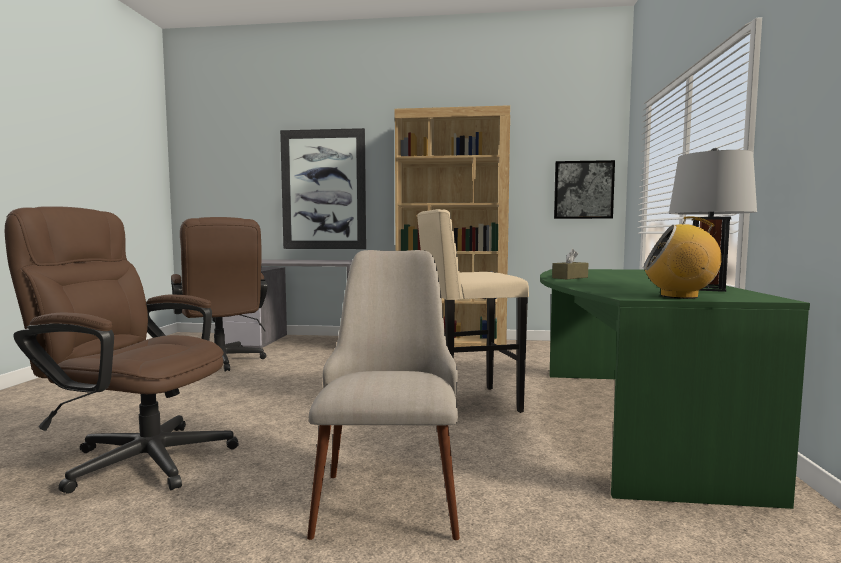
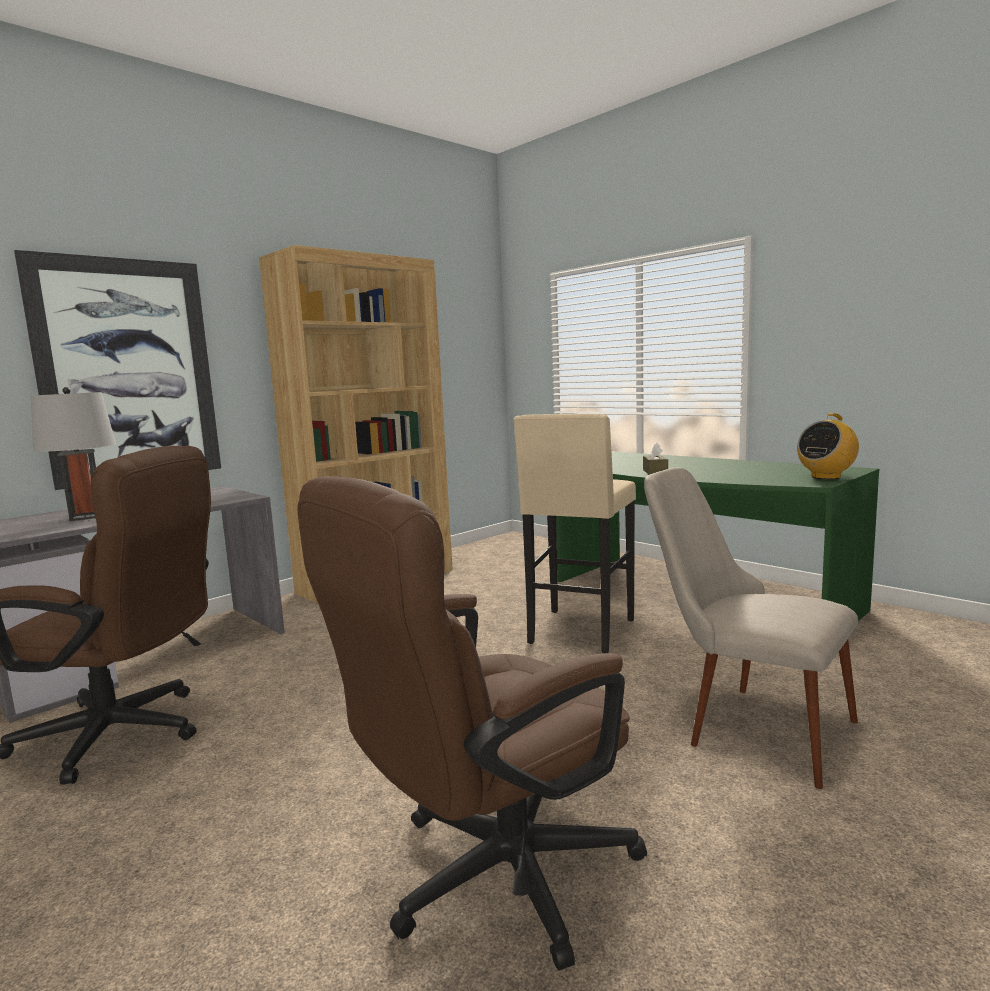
camera: 50 degrees left, 5 degrees up
(583, 190) = (472, 364): picture -> none
(706, 289) = (788, 467): grey table lamp -> grey table lamp (86, 517)

